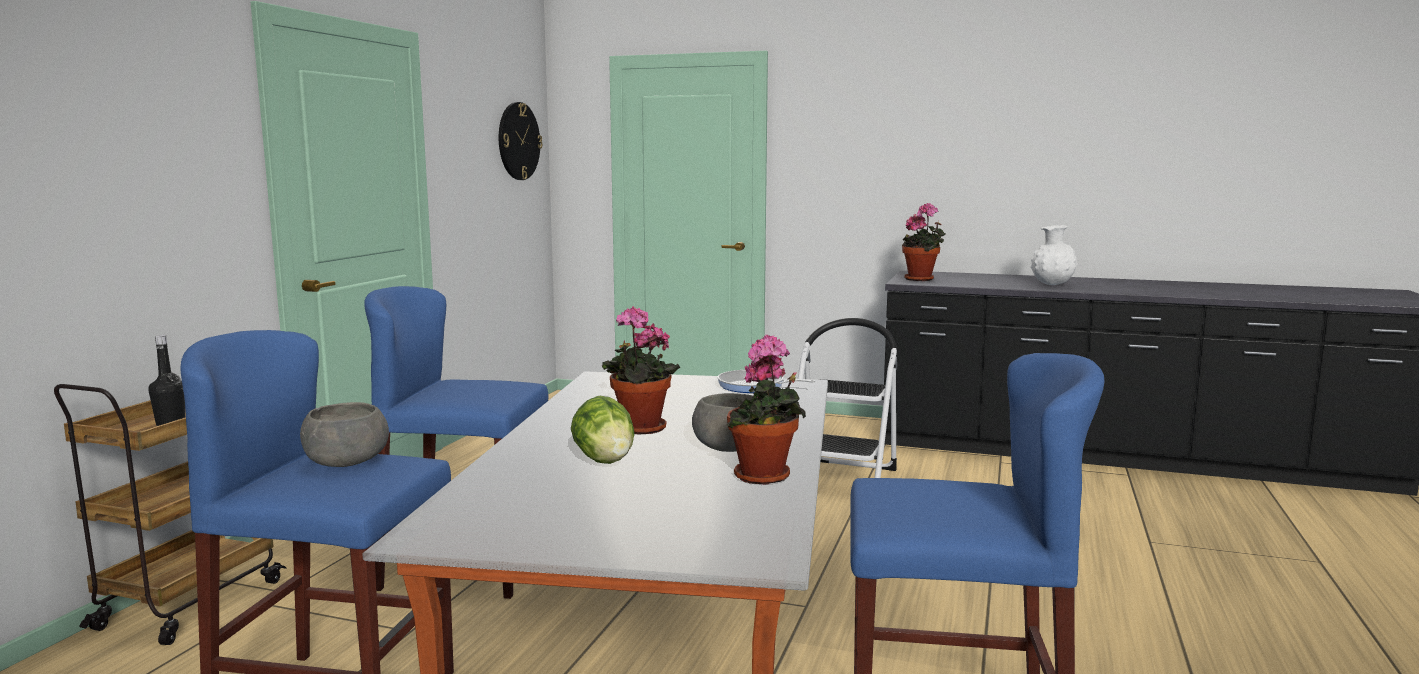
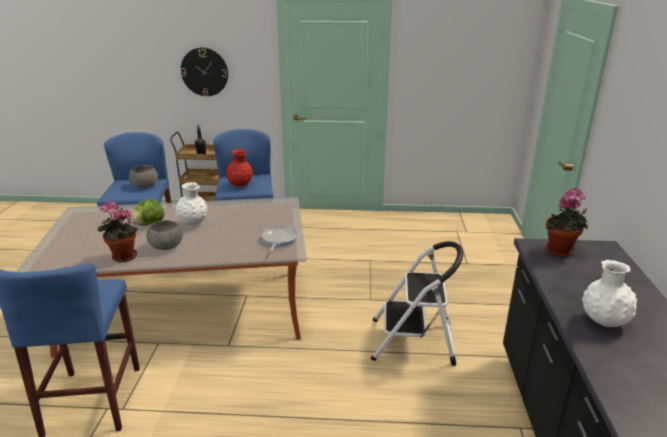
camera: 75 degrees right, 15 degrees up
(484, 392) = (240, 185): none -> red vase
(518, 141) = (493, 53): wall clock -> wall clock (204, 72)
(638, 429) = (193, 223): potted plant -> white vase

